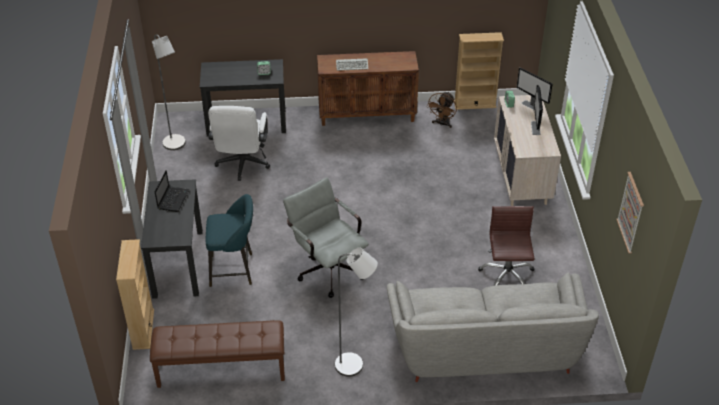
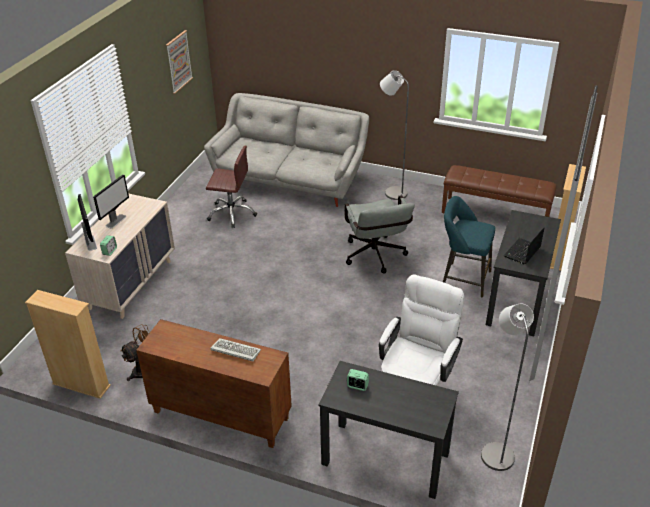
camera: 155 degrees left, 5 degrees down
(506, 276) = (232, 213): brown office chair -> brown office chair turned 105 degrees counterclockwise

